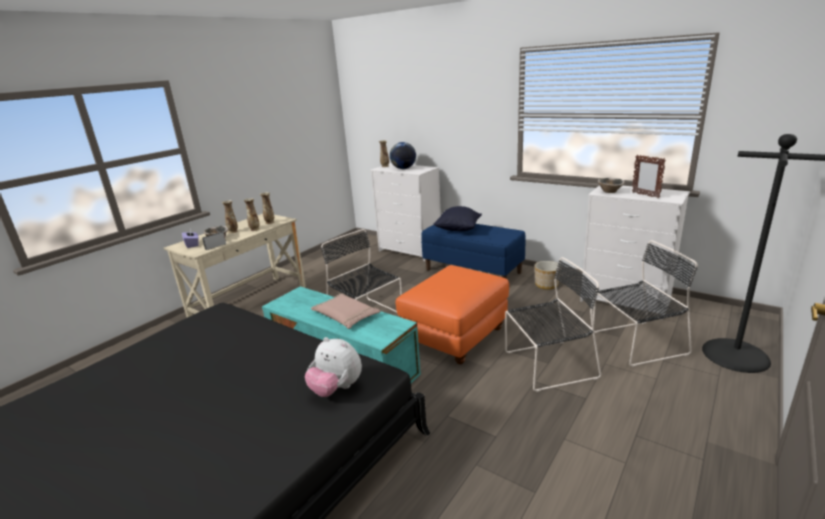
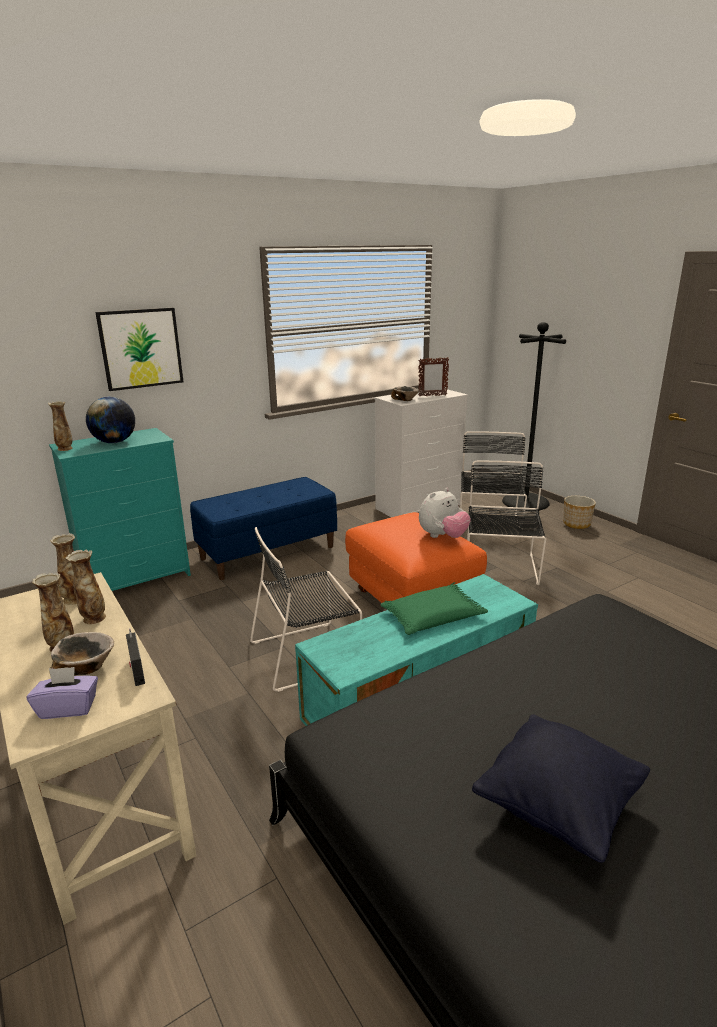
camera: 70 degrees left, 0 degrees up
(336, 389) = (627, 636): plush toy -> plush toy (443, 537)
(345, 314) = (433, 614): beige pillow -> green pillow
(410, 250) = (136, 577): white dresser -> turquoise dresser
(438, 116) = (141, 348): none -> picture
(458, 230) = (248, 503): black pillow -> black pillow (558, 807)
(547, 285) = (352, 526): planter -> planter (577, 524)

